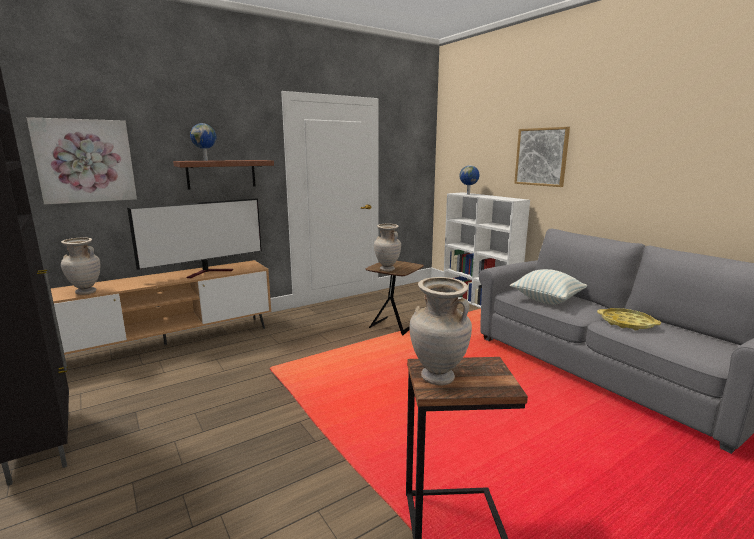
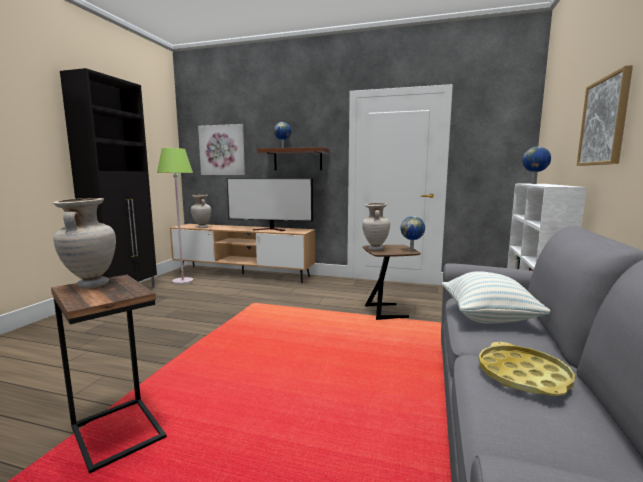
camera: 50 degrees right, 5 degrees down
(95, 386) = (183, 281): none -> green floor lamp
(412, 264) = (412, 250): none -> globe

